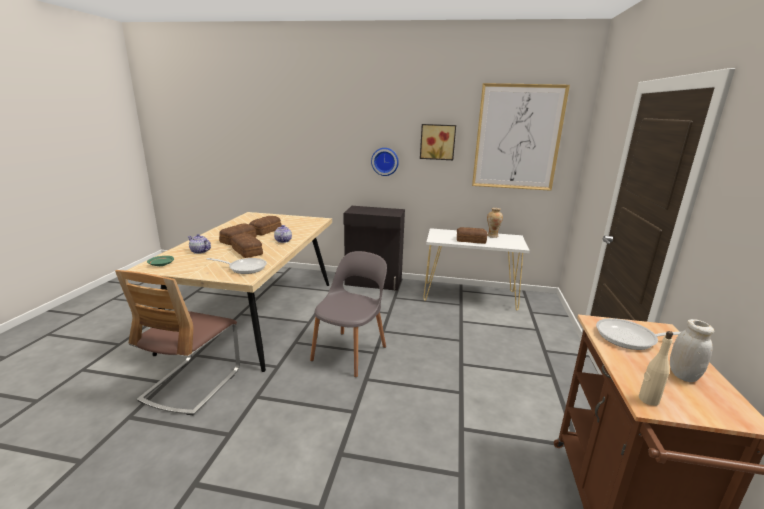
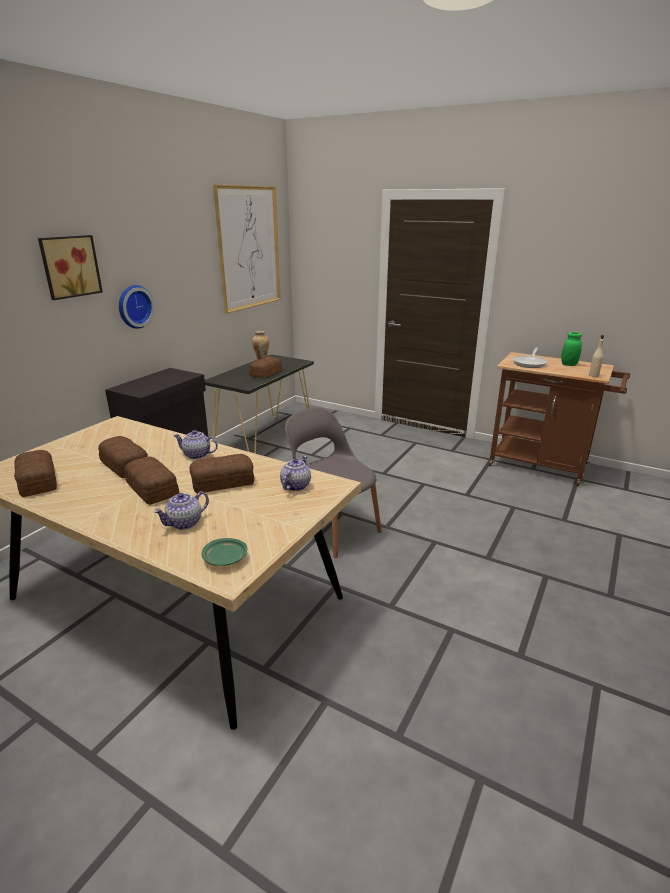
camera: 70 degrees left, 5 degrees up
(192, 384) = (343, 668): chair -> none
(244, 222) = (37, 482): none -> bread
(244, 268) = (295, 485): frying pan -> teapot
(437, 142) = (185, 265): picture -> picture (69, 266)
(470, 296) = (265, 437): white console table -> black console table
(683, 375) = (568, 364): white jar -> green jar

